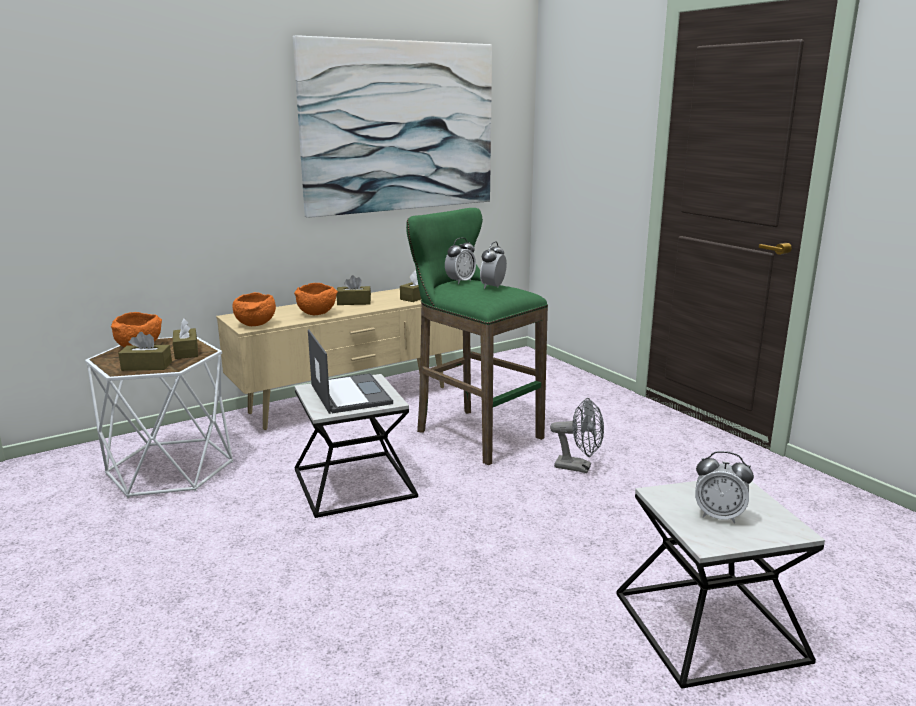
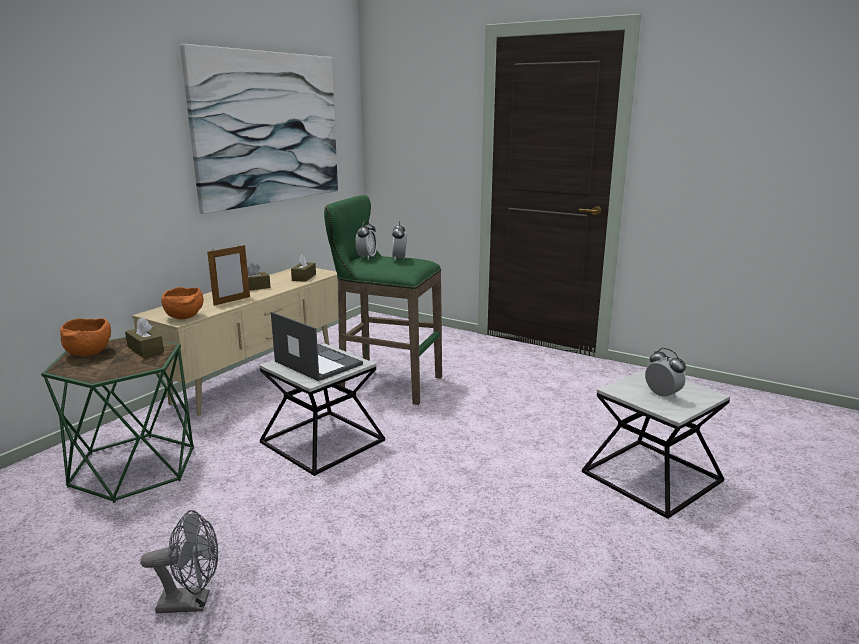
camera: 25 degrees left, 0 degrees up
(147, 366) = (121, 368): brown tissue box -> none
(171, 467) = (134, 466): white side table -> green side table
(317, 313) = (232, 301): orange bowl -> picture frame
(579, 467) = (484, 393): grey fan -> grey fan (192, 602)
(718, 516) = (662, 395): alarm clock -> alarm clock turned 120 degrees counterclockwise

